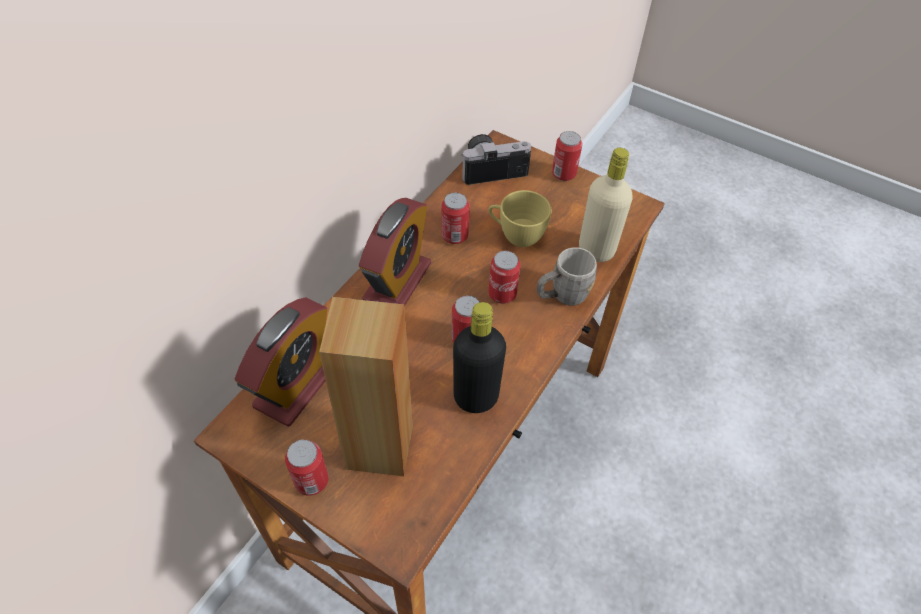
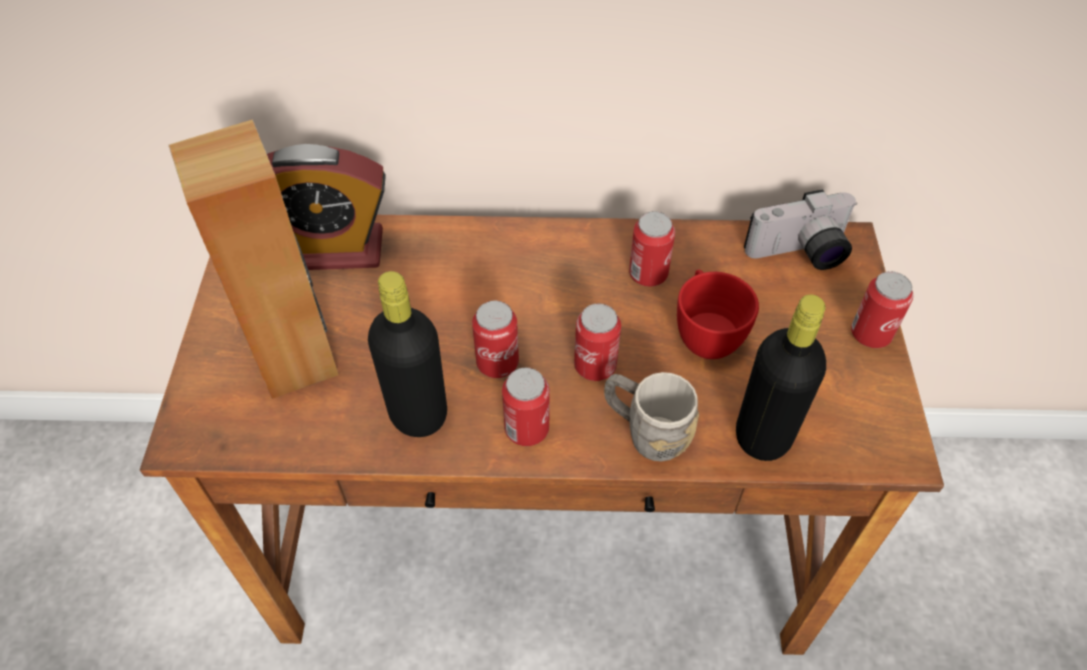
camera: 60 degrees right, 0 degrees up
(311, 481) = (225, 323): can -> can (526, 429)
(397, 282) = (531, 258): alarm clock -> none
(492, 168) = (800, 254): camera -> camera turned 120 degrees clockwise
(516, 235) = (705, 334): yellow cup -> red cup
(596, 250) = (763, 436): beige bottle -> black bottle

